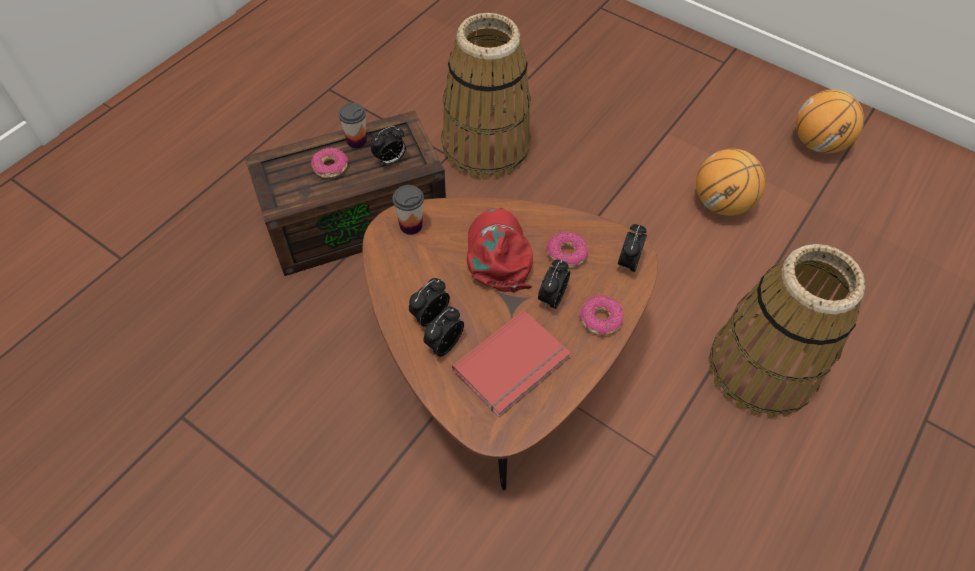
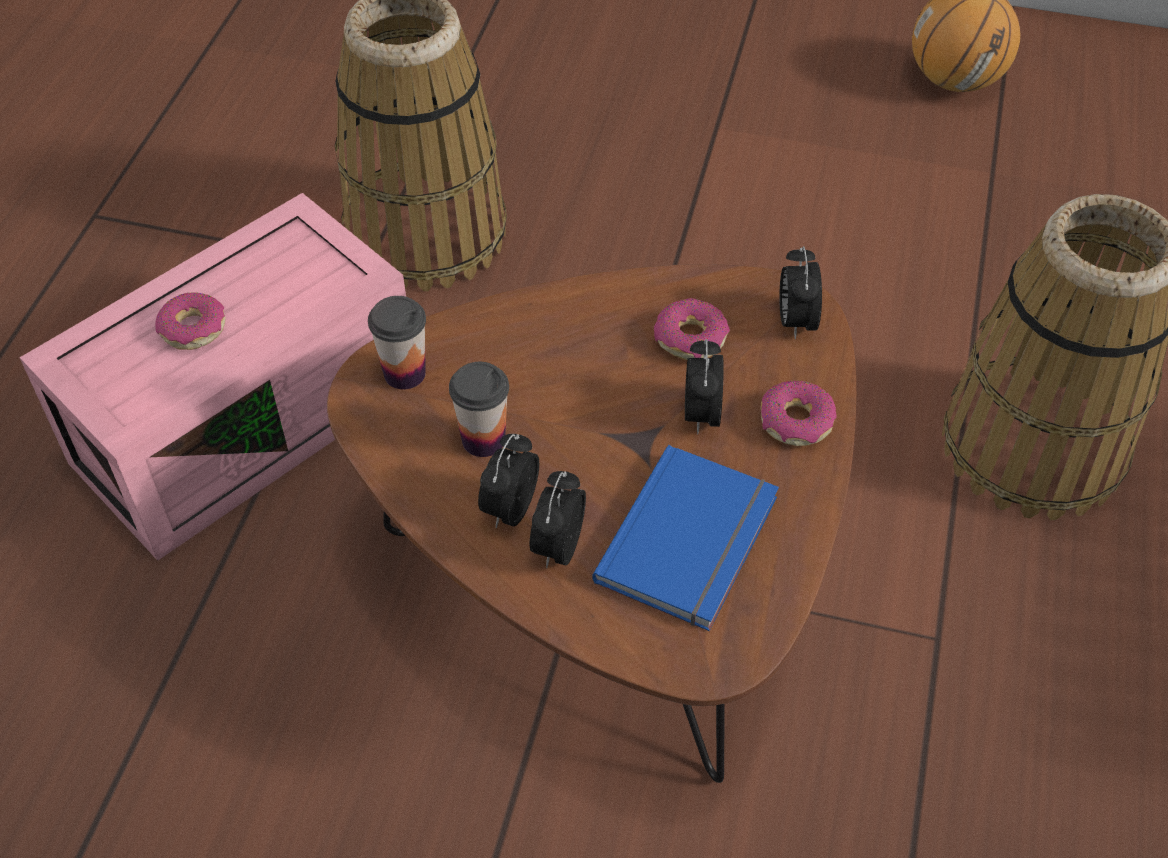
camera: 20 degrees left, 5 degrees down
(356, 141) = (222, 272): cup -> cup (483, 440)
(357, 216) = (248, 417): brown storage box -> pink storage box
(390, 160) = (299, 286): alarm clock -> none
(498, 254) = (578, 373): red cap -> none
(514, 366) = (693, 541): red book -> blue book
(721, 203) = (854, 212): basketball -> none

